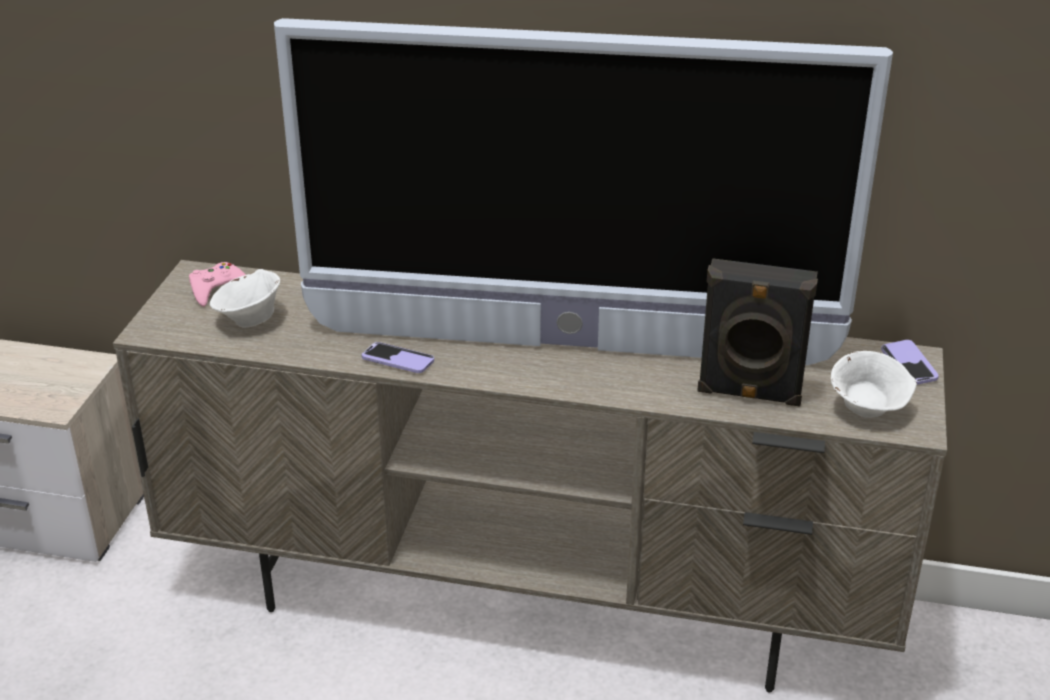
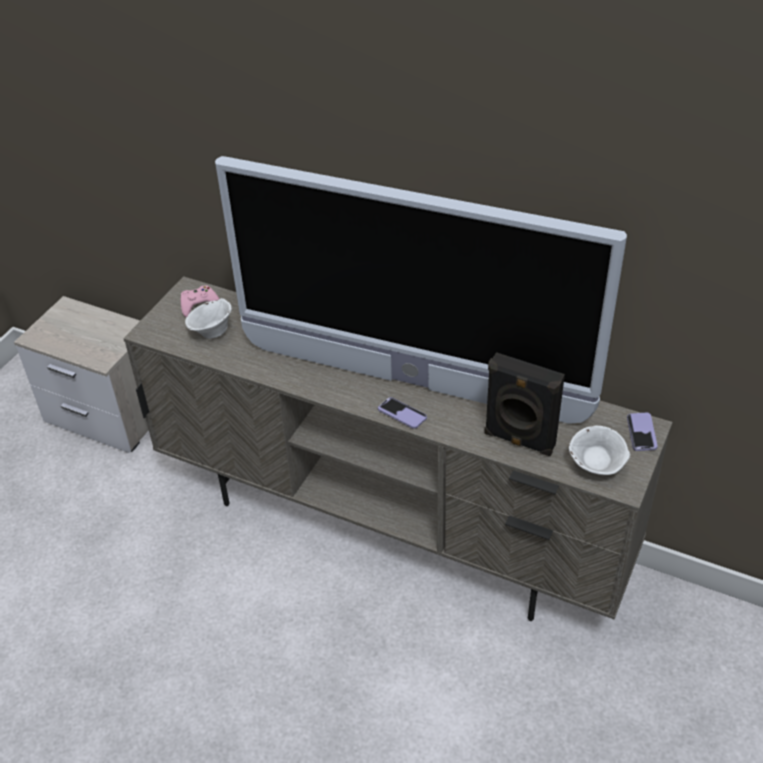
camera: 15 degrees right, 10 degrees up
(398, 360) = (295, 378): phone -> phone (402, 414)

